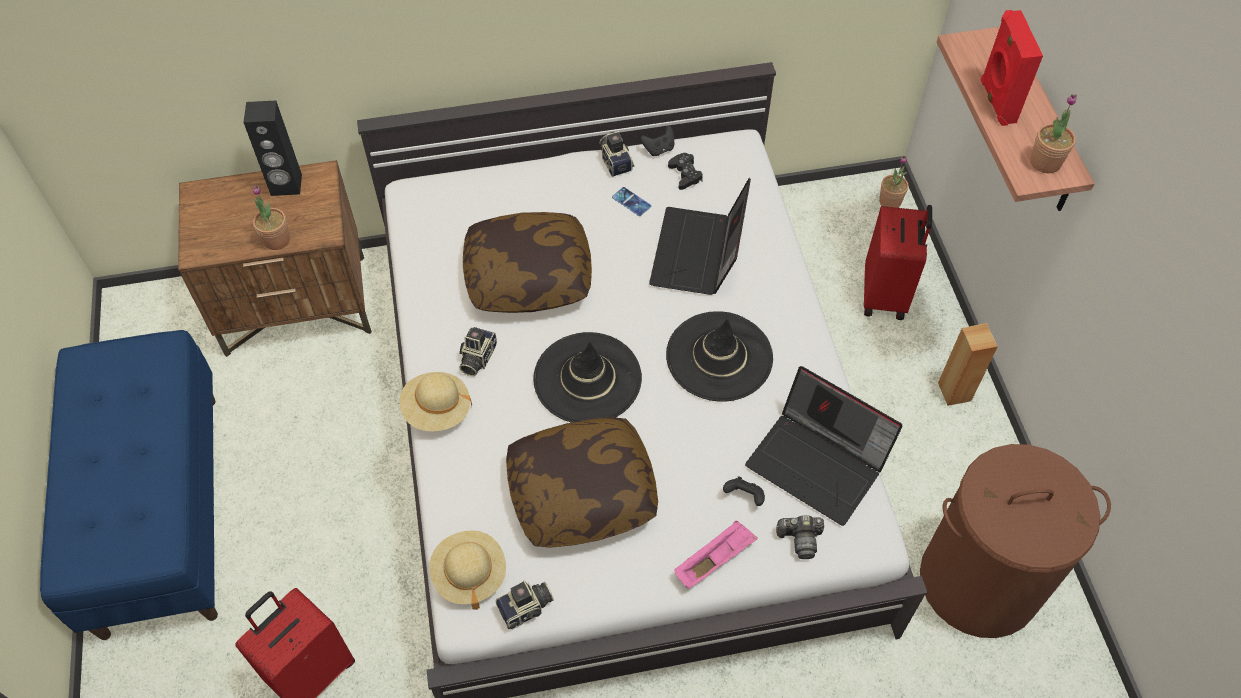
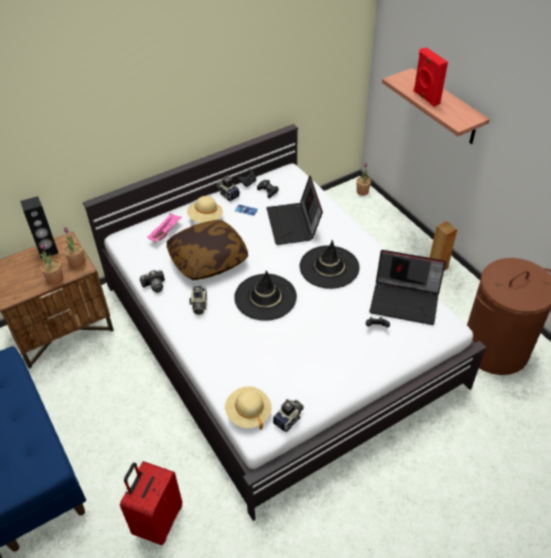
camera: 20 degrees left, 10 degrees down
(437, 410) = (189, 337): beige hat -> beige hat (205, 218)
(582, 492) = (290, 352): pillow -> none
(714, 559) = (377, 362): pink tray -> pink tray (165, 232)
(800, 539) = (415, 338): camera -> camera (154, 285)
(885, 295) = (382, 233): red suitcase -> none
(1045, 162) = (462, 116): potted plant -> potted plant (77, 262)

